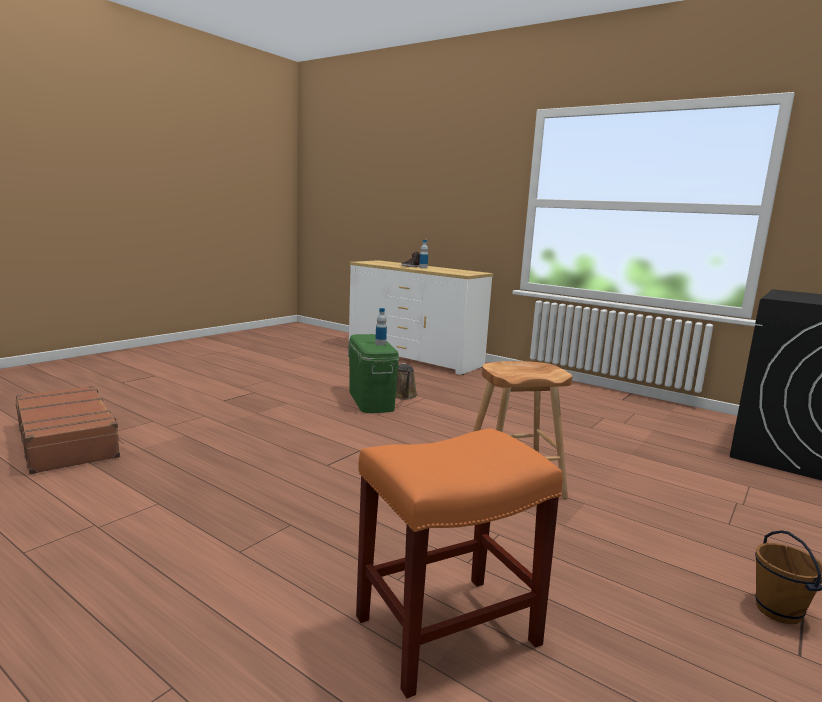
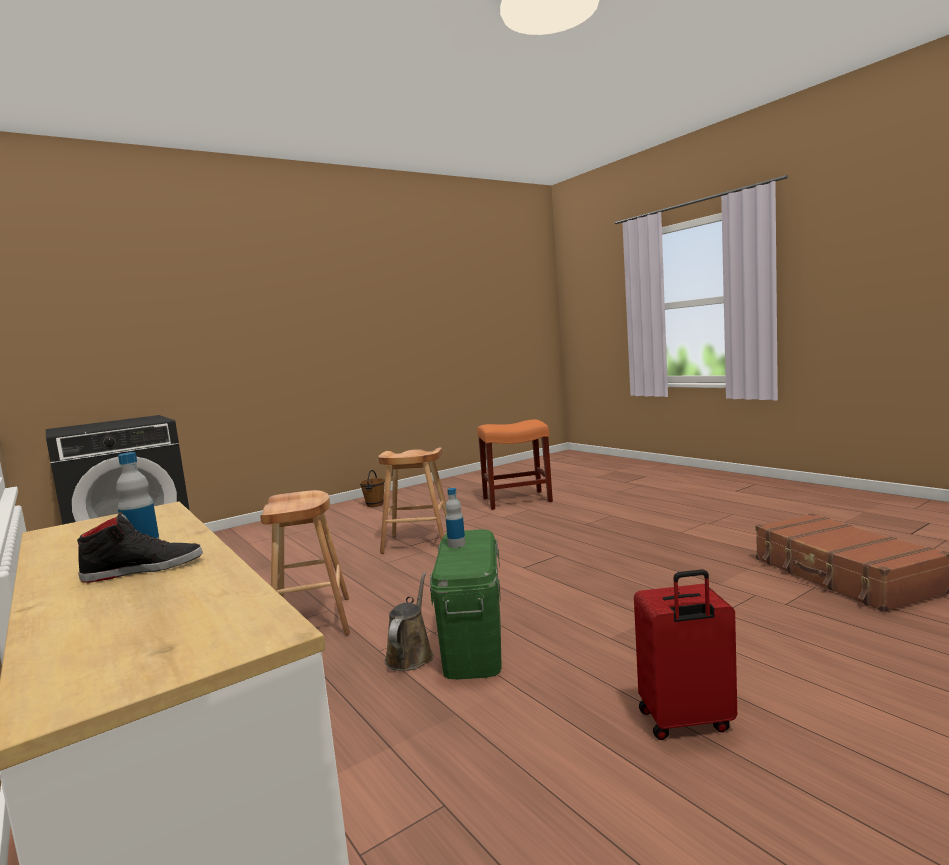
camera: 160 degrees left, 5 degrees down
(263, 379) = (686, 722): none -> red suitcase
(493, 410) = (312, 621): none -> brown stool

